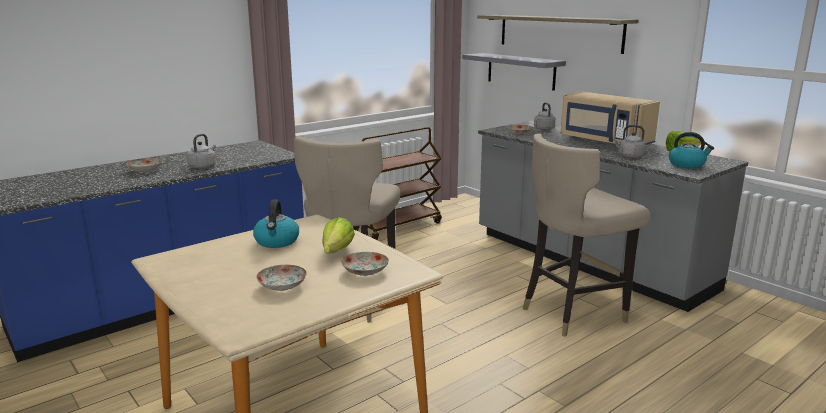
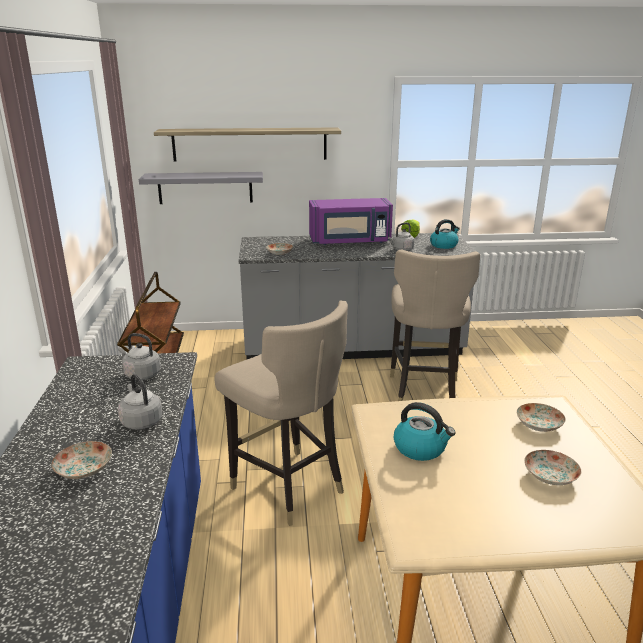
camera: 55 degrees left, 5 degrees up
(334, 253) = (482, 427): lettuce -> none
(543, 128) = (278, 242): grey kettle -> grey kettle (141, 374)
(604, 141) = (350, 241): beige microwave -> purple microwave

